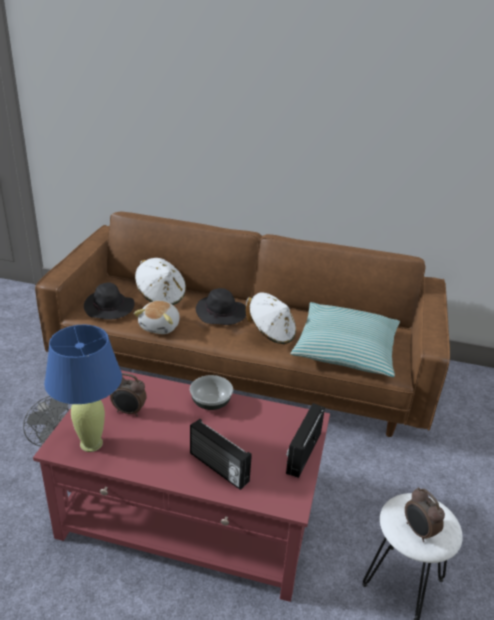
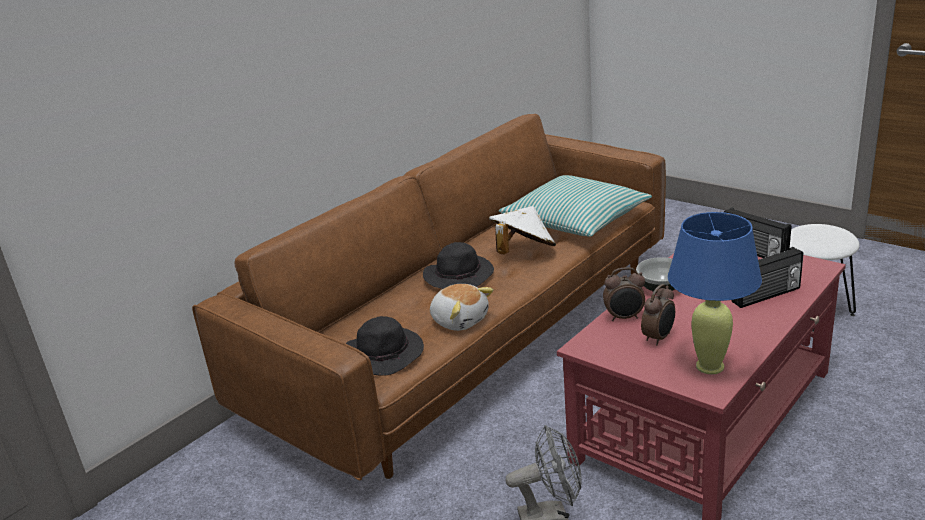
camera: 60 degrees left, 5 degrees down
(161, 296) = (384, 313): white hat -> none
(418, 531) = (834, 238): alarm clock -> alarm clock (624, 317)

